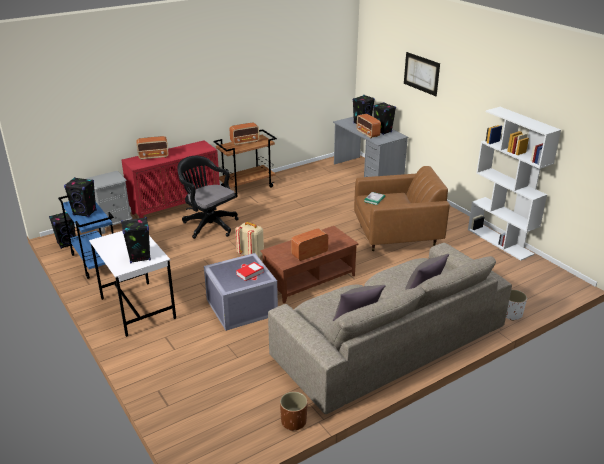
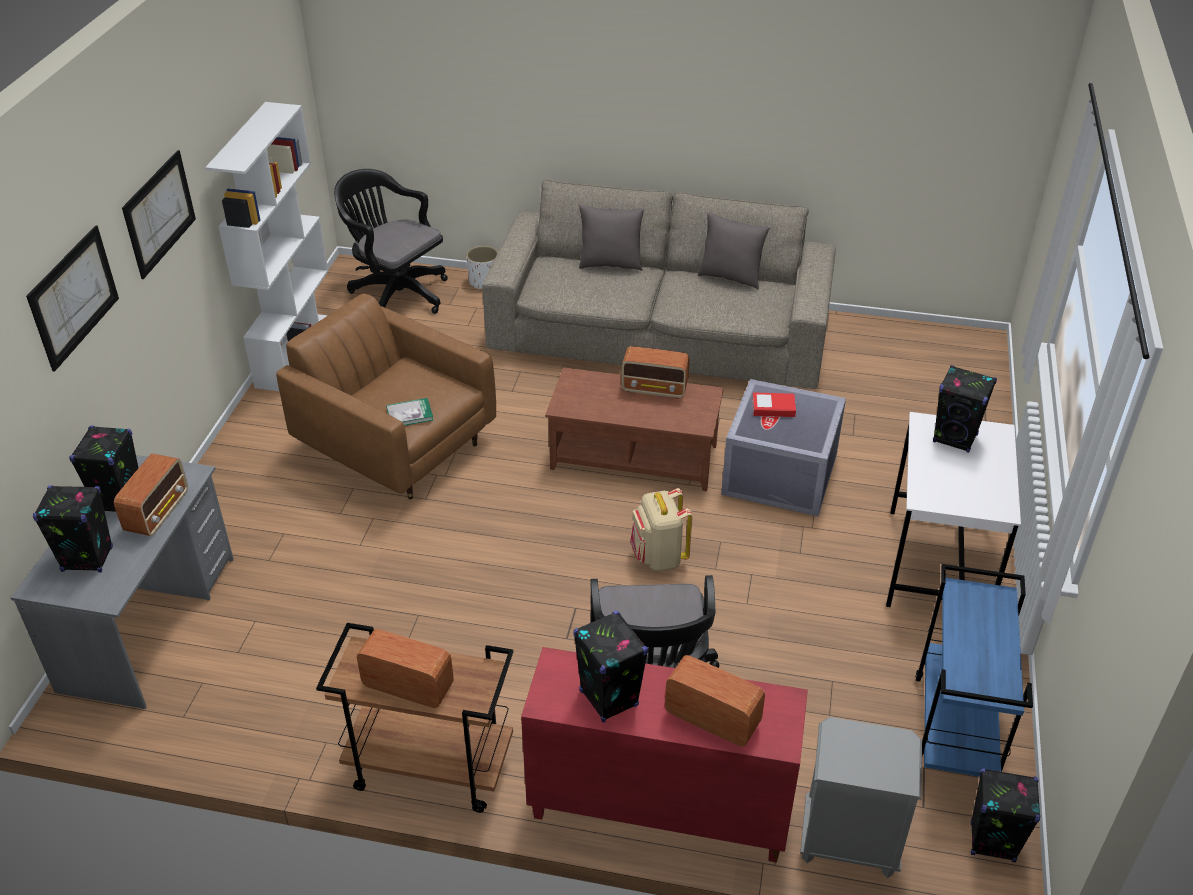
camera: 135 degrees left, 10 degrees up
(85, 212) = (985, 638): black speaker -> black speaker (608, 698)
(293, 422) = (860, 326): brown planter -> none
(470, 95) = (159, 213): none -> picture
(529, 284) = (396, 293): none -> black office chair

